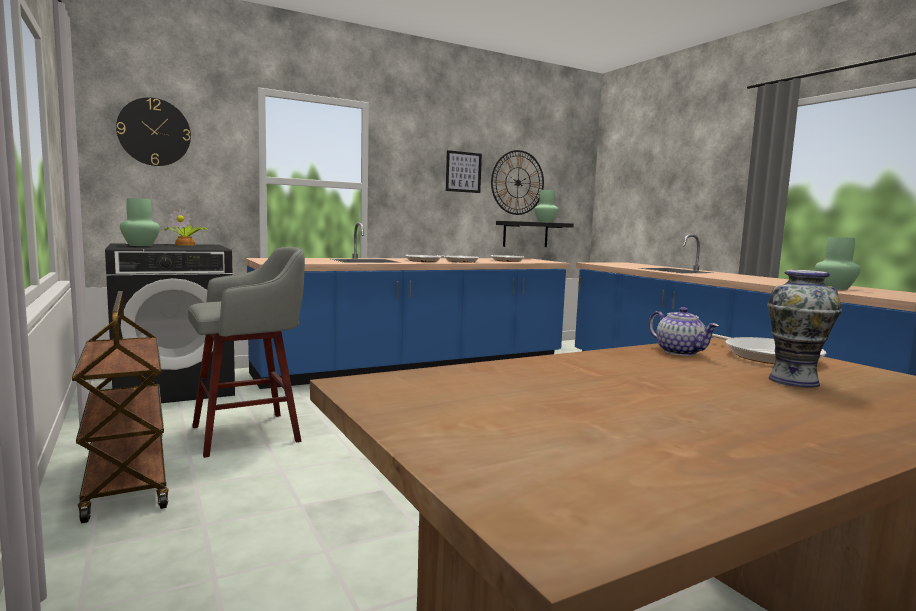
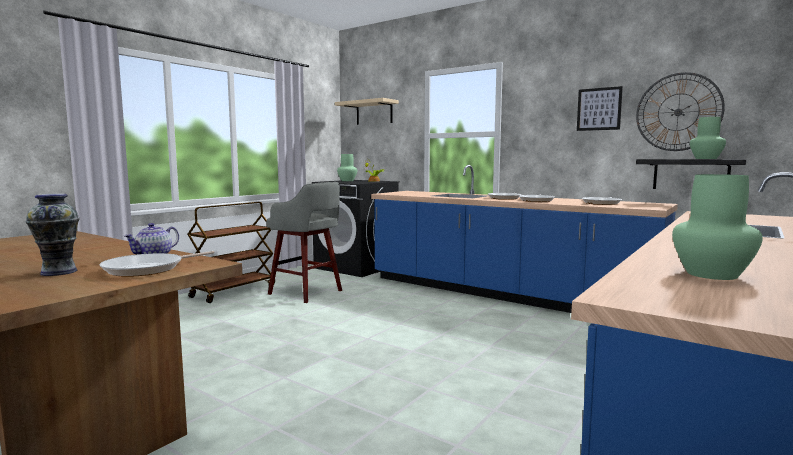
camera: 65 degrees right, 0 degrees up
(154, 132) = (374, 113): wall clock -> beige shelf

